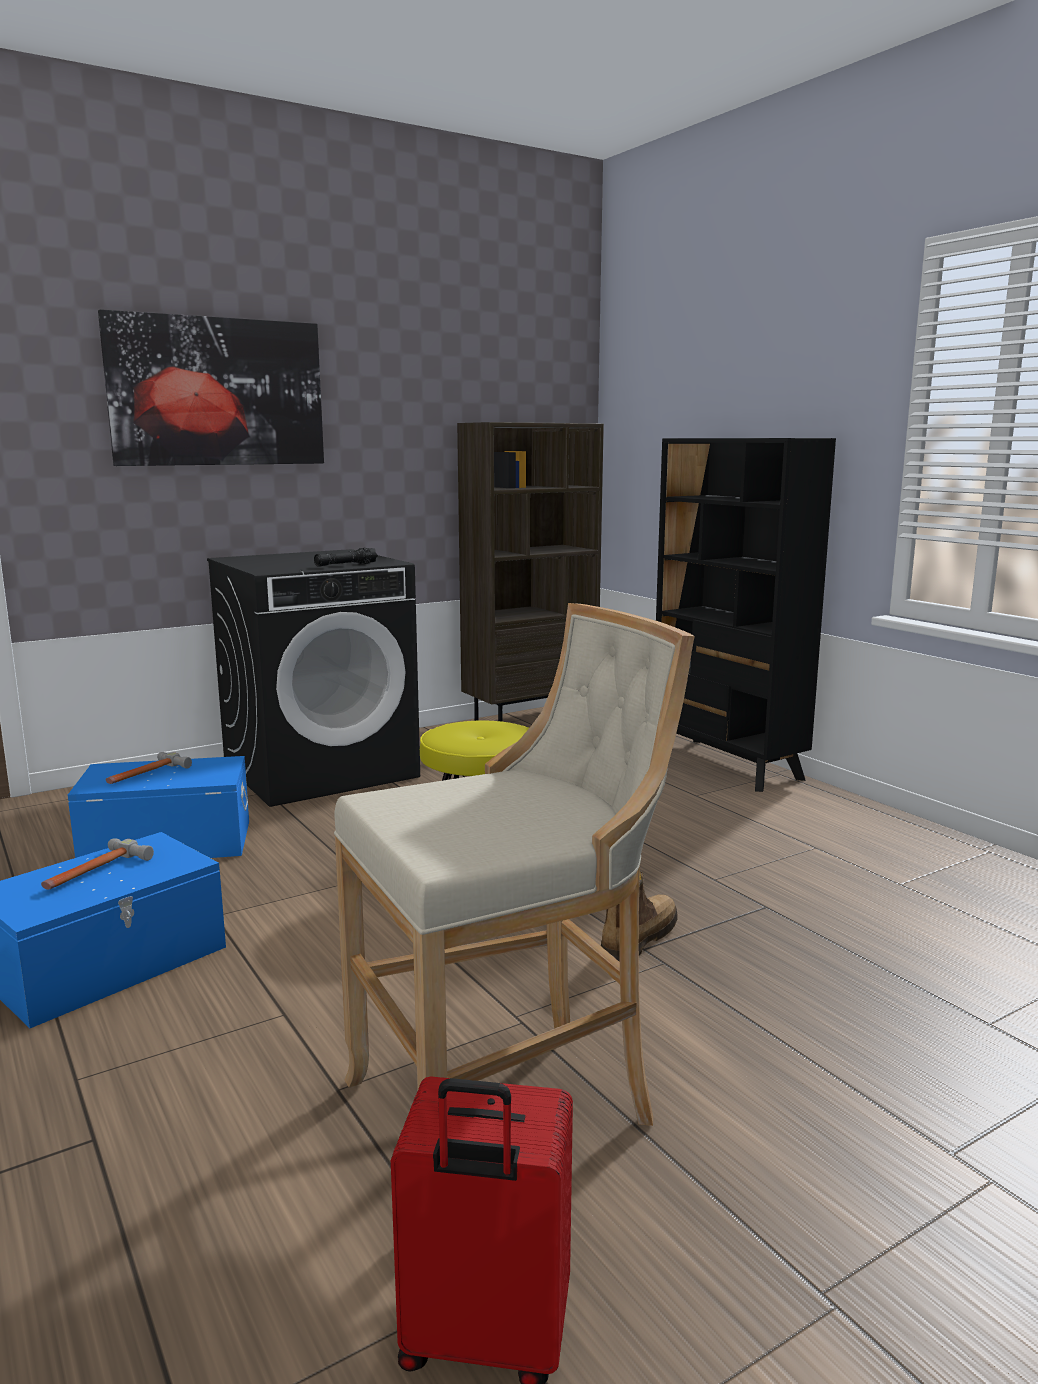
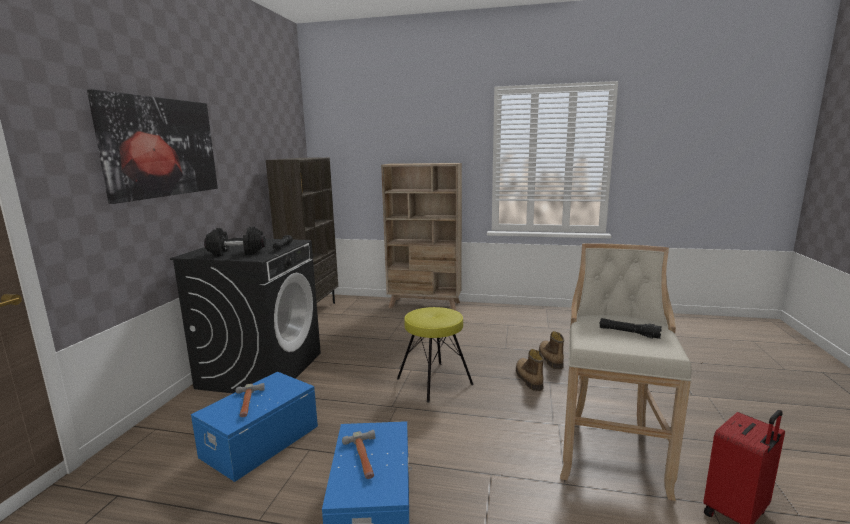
camera: 45 degrees left, 0 degrees up
(276, 563) = (236, 253): none -> black dumbbell
(490, 815) = (628, 333): none -> black flashlight
(726, 764) = (425, 305): black bookcase -> beige bookcase
(761, 932) = (550, 359): none -> boot

